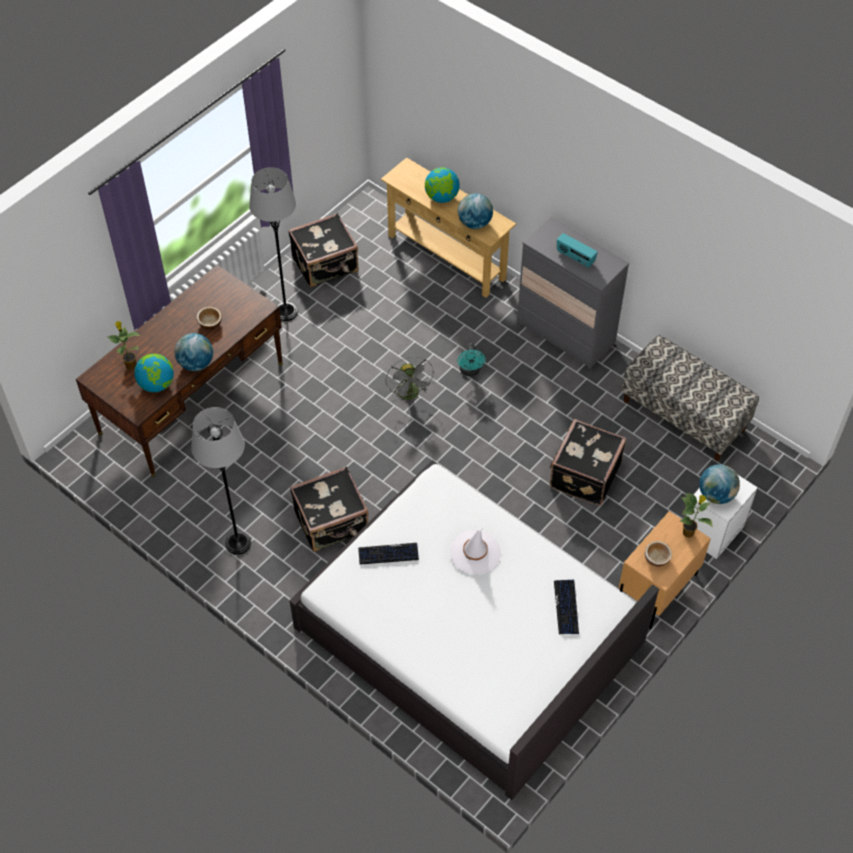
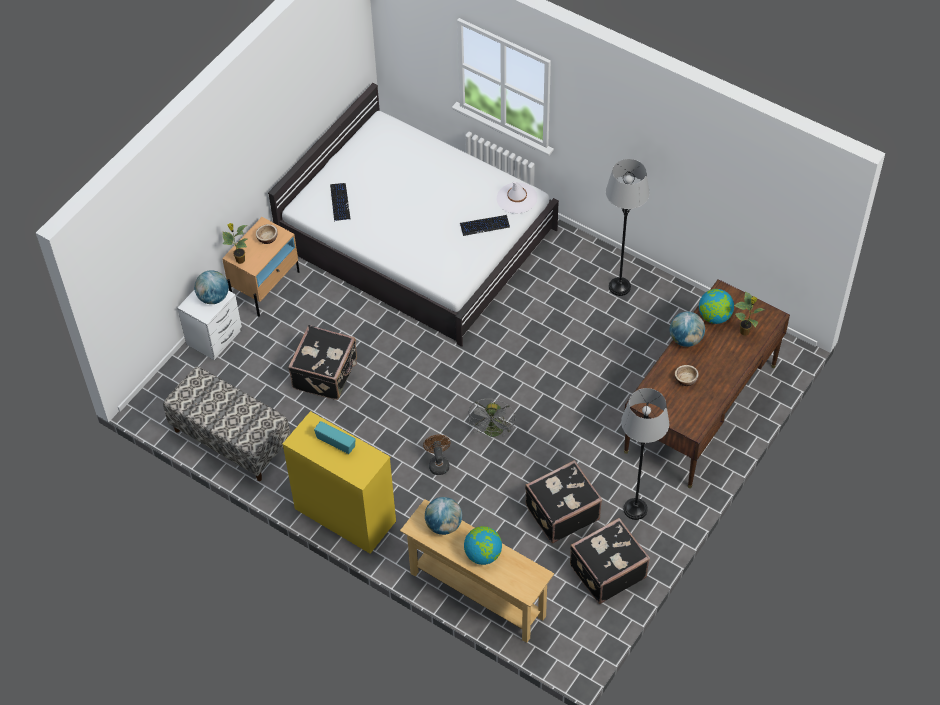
camera: 175 degrees right, 0 degrees up
(332, 522) = (543, 311): black suitcase -> black suitcase (561, 512)
(410, 395) = (493, 432): grey fan -> grey fan turned 150 degrees counterclockwise
(470, 371) = (438, 463): turquoise fan -> brown fan
(475, 552) = (414, 232): white hat -> white hat (516, 198)
(565, 333) = (345, 515): grey dresser -> yellow dresser

